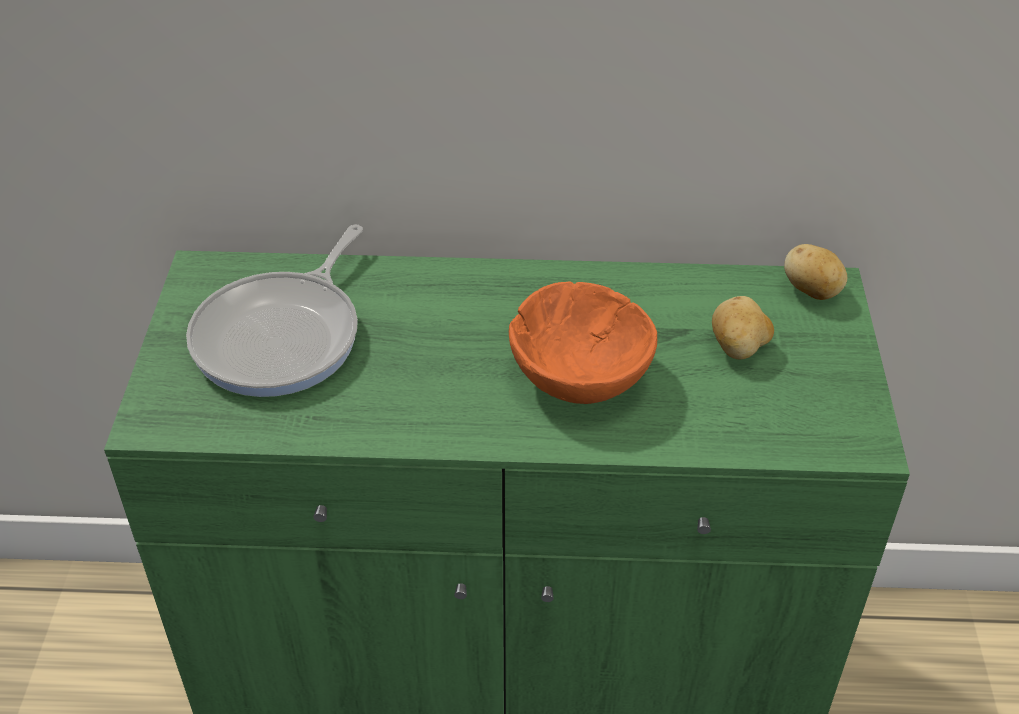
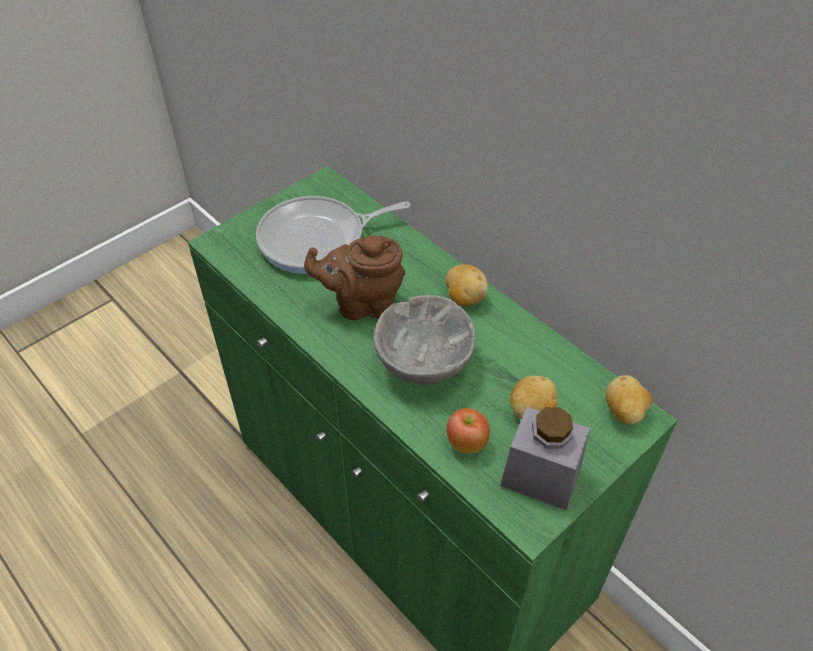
camera: 45 degrees right, 5 degrees up
(433, 368) = (362, 304): none -> brown teapot
(533, 289) = (464, 298): none -> potato
(577, 378) = (423, 362): orange bowl -> grey bowl
(721, 421) = (466, 443): none -> apple
(821, 397) = (541, 476): none -> grey jar

